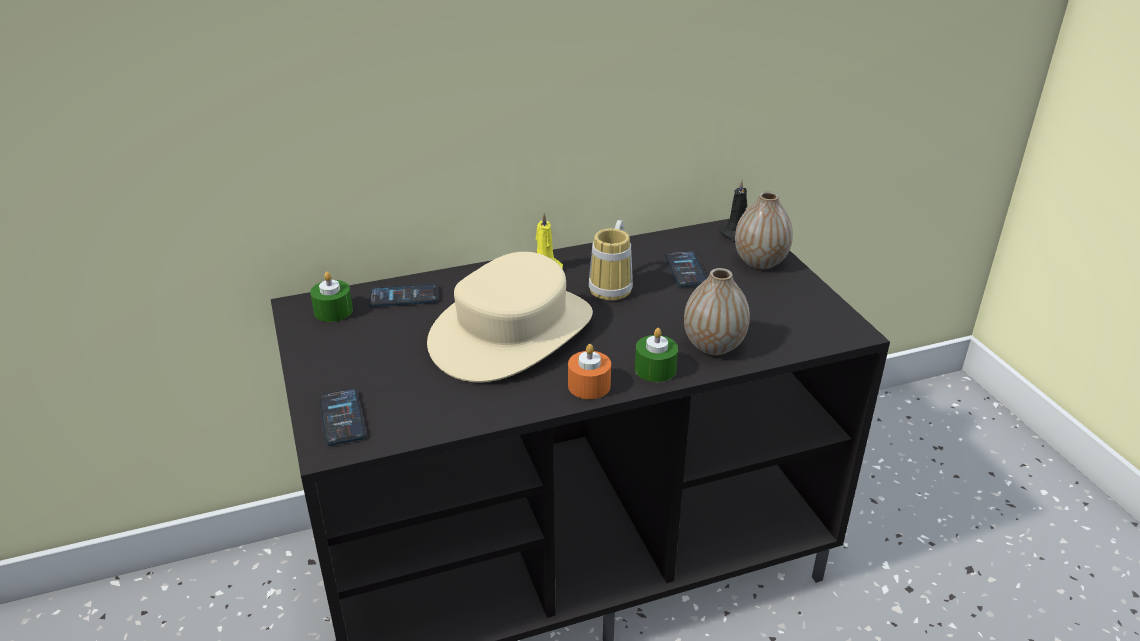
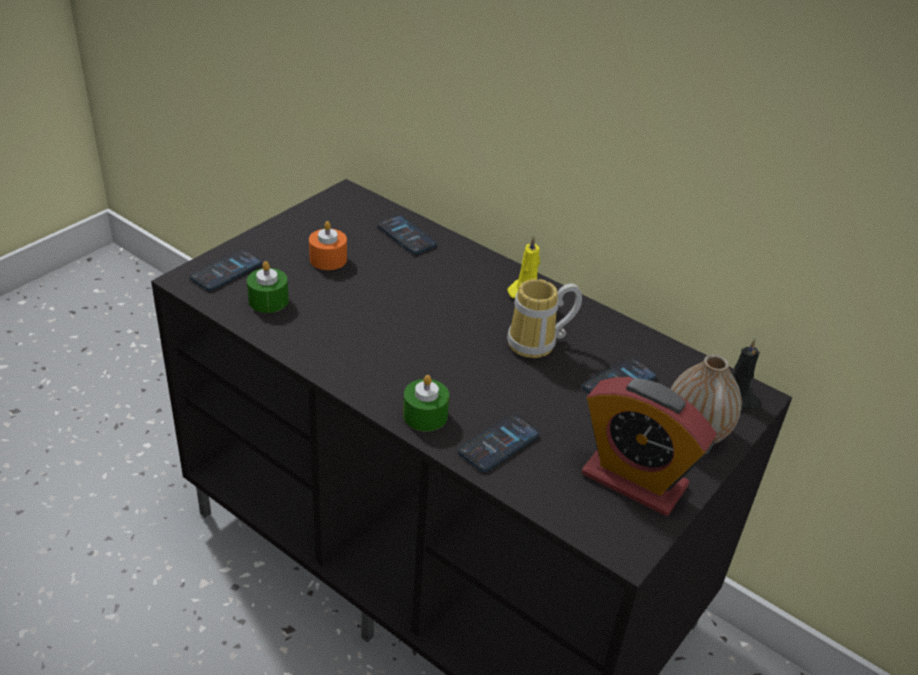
camera: 55 degrees right, 5 degrees up
(333, 311) = (355, 211): green candle -> green candle (268, 300)
(512, 333) = (407, 311): beige hat -> none
(589, 386) = (366, 382): orange candle -> orange candle (328, 259)
(713, 346) = (498, 443): vase -> phone
(790, 303) = (634, 480): none -> alarm clock

